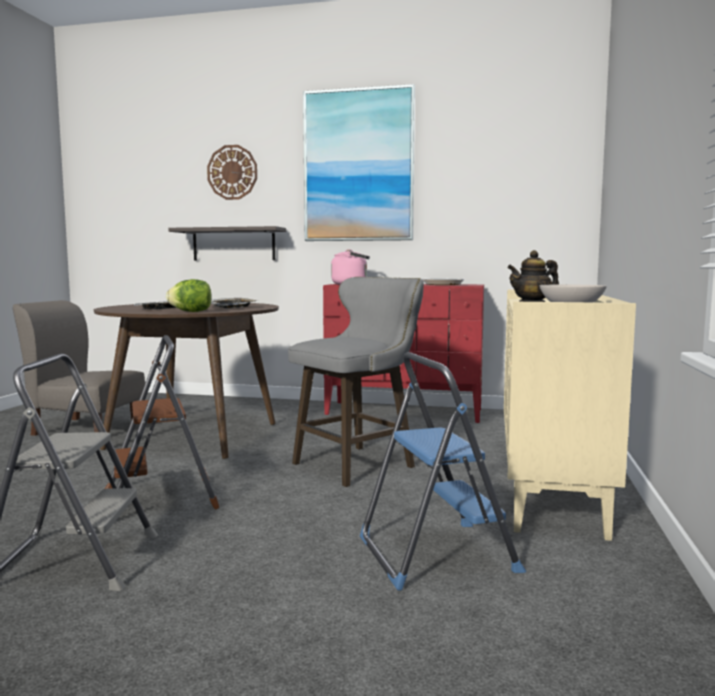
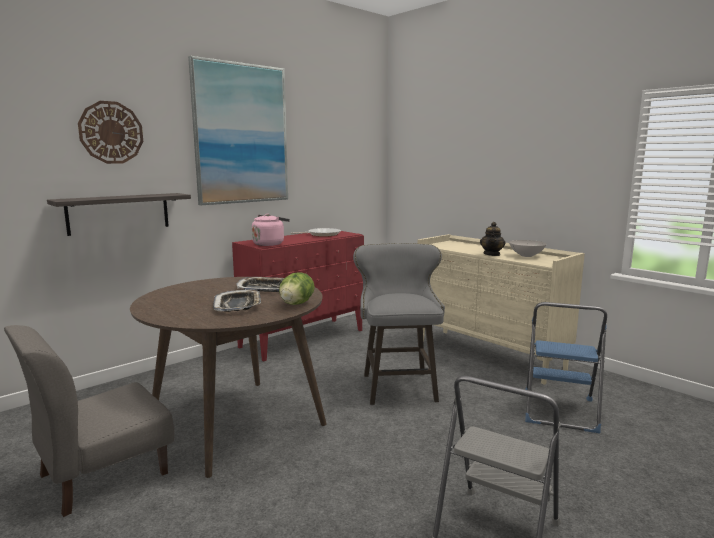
camera: 55 degrees left, 5 degrees up
(165, 499) = (395, 471): brown step ladder -> none

